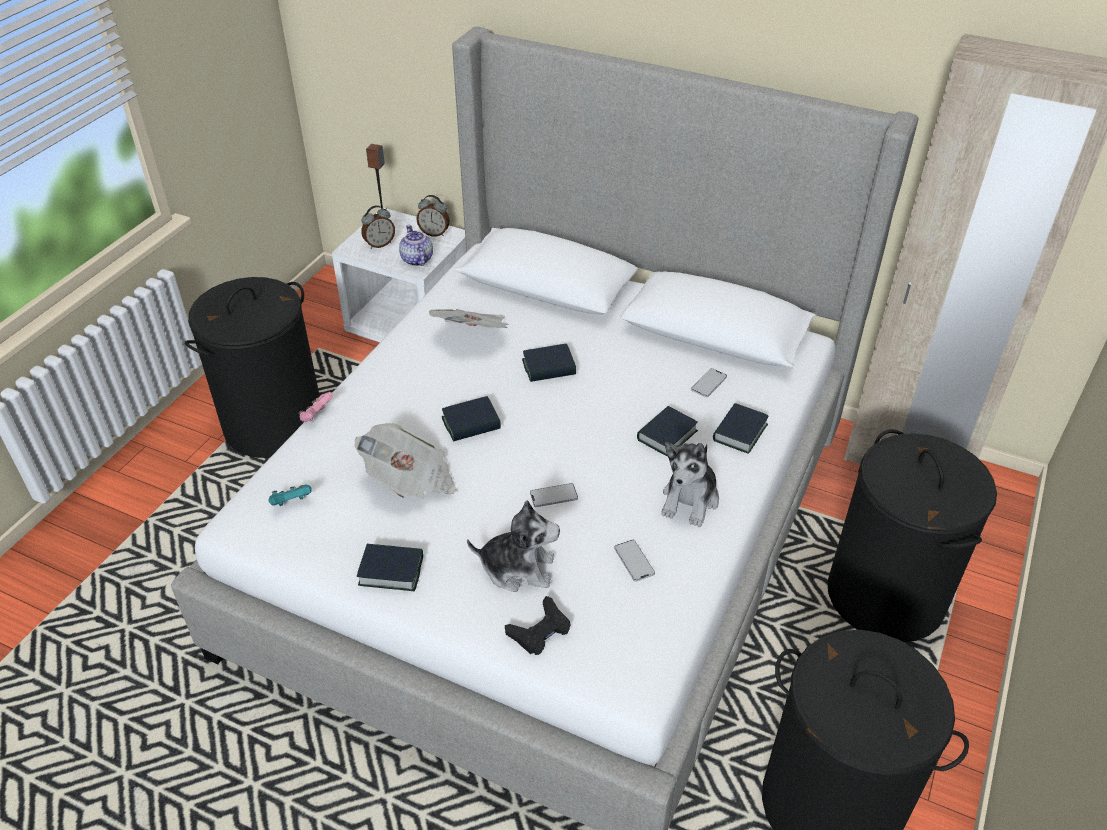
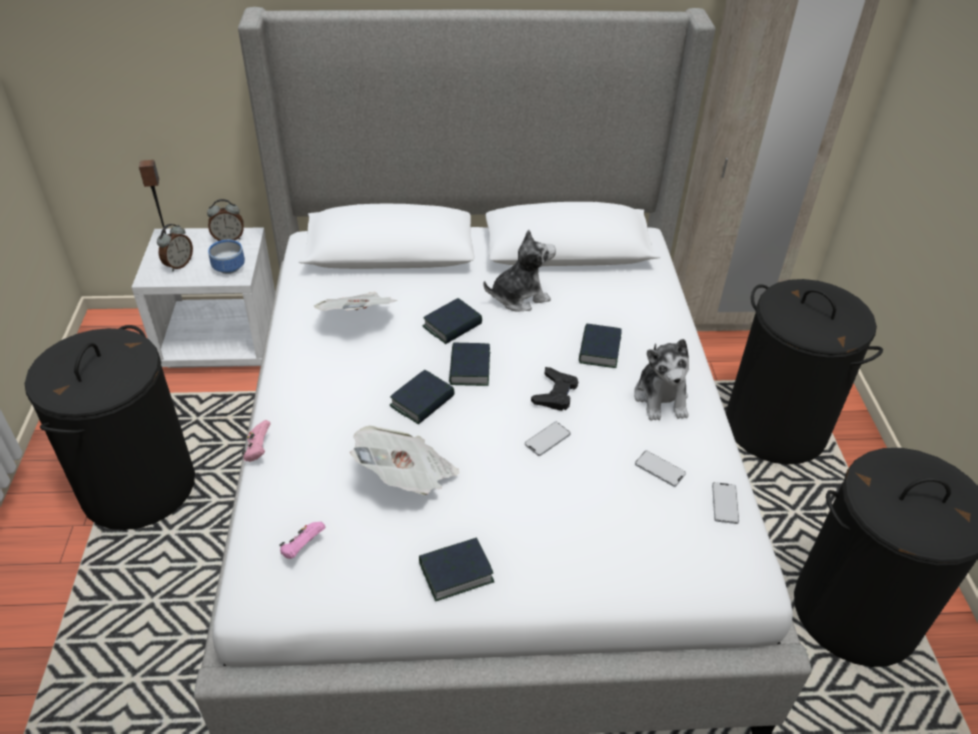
camera: 30 degrees left, 0 degrees up
(291, 503) = (302, 548): turquoise game controller -> pink game controller
(416, 259) = (228, 268): teapot -> bowl
(518, 568) = (569, 518): plush toy -> plush toy (519, 297)
(540, 631) = (634, 566): black game controller -> black game controller (555, 393)
(709, 383) = (597, 294): phone -> phone (725, 503)
(739, 432) = (653, 327): book -> book (469, 369)

